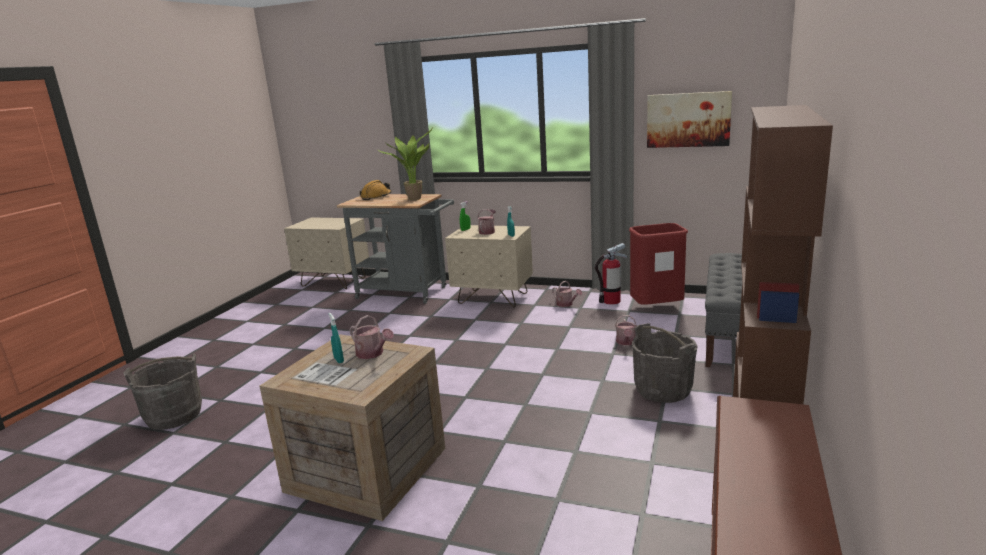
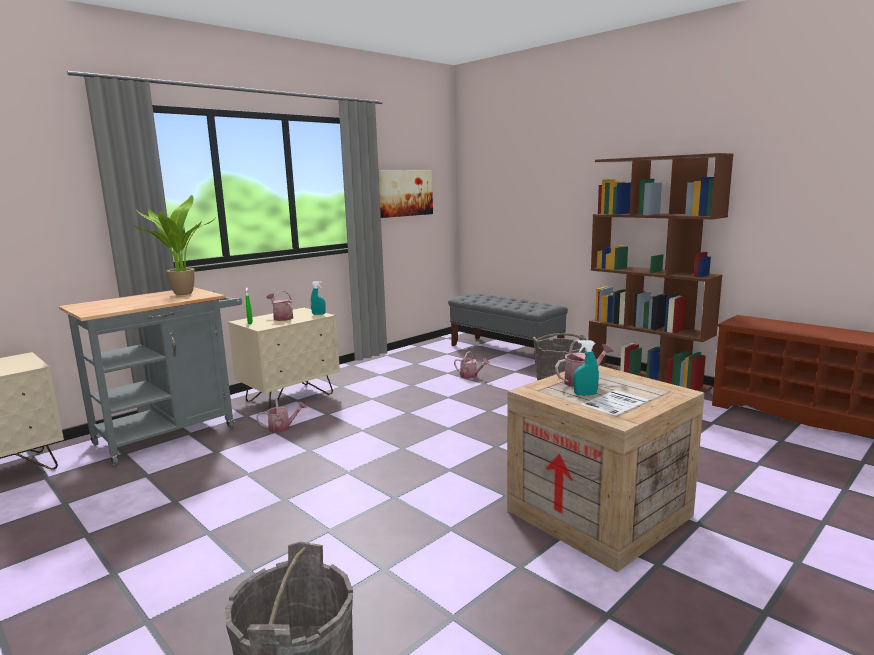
camera: 65 degrees left, 5 degrees down
(376, 197) = (105, 303): orange hard hat -> none
(566, 304) = (363, 376): watering can -> watering can (283, 428)
(611, 301) = (386, 363): fire extinguisher -> none
(656, 308) = (425, 356): red trash can -> none

